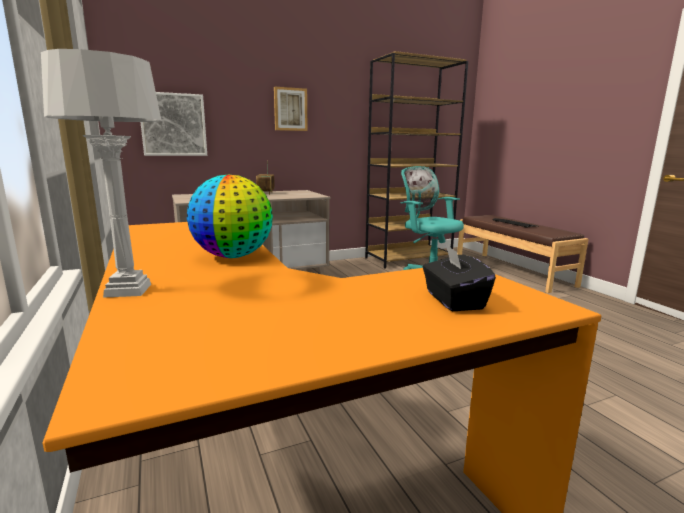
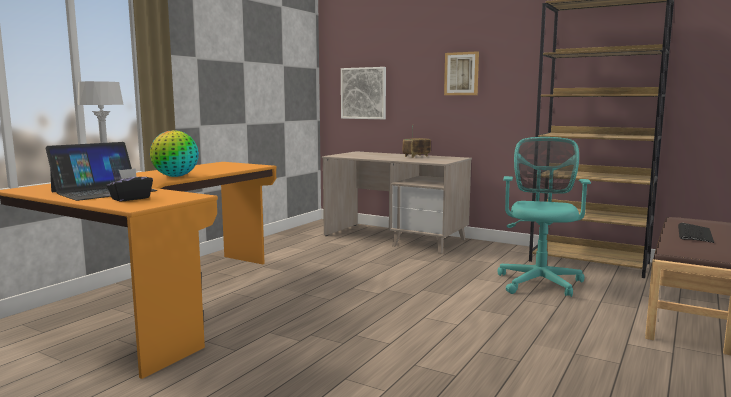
camera: 55 degrees right, 5 degrees down
(333, 309) = (104, 191): none -> laptop

